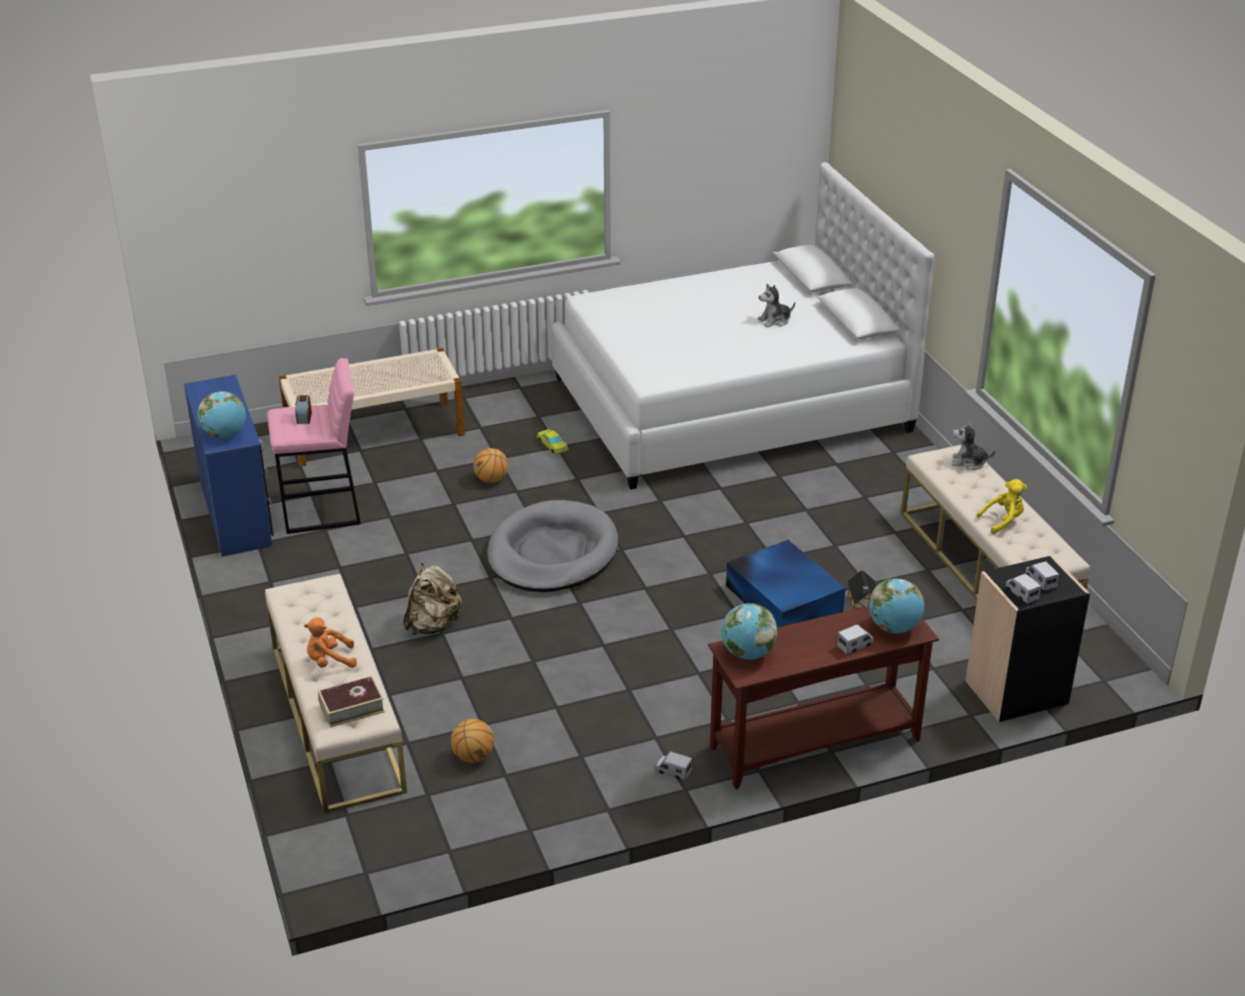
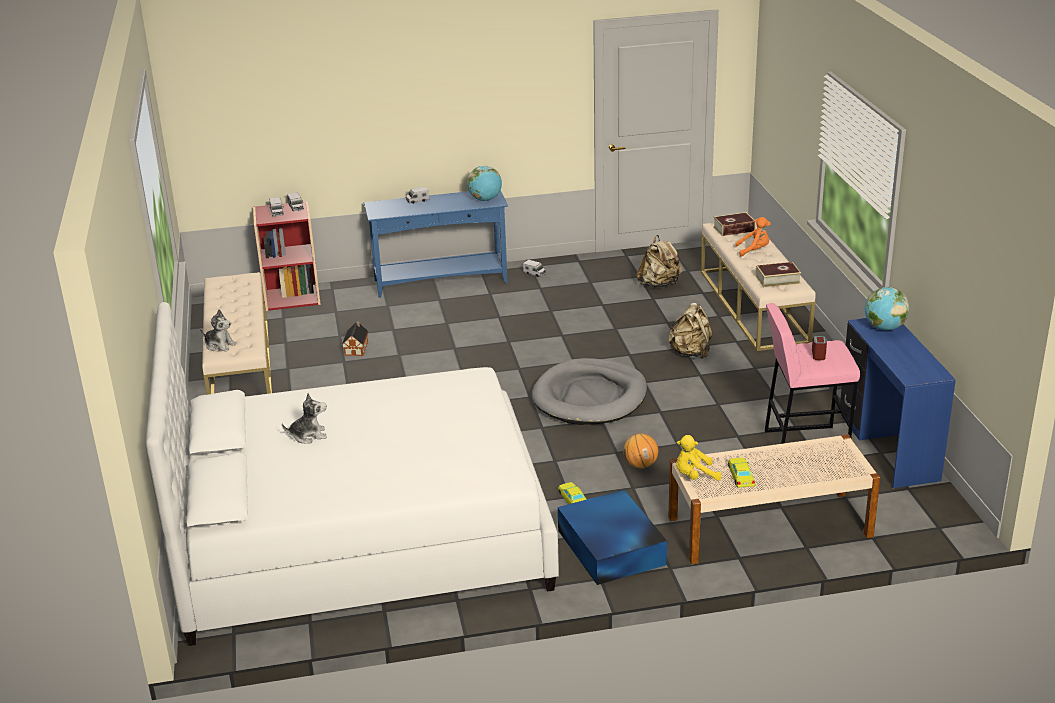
camera: 170 degrees left, 5 degrees down
(310, 600) = (777, 279): none -> book
(399, 369) = (741, 475): none -> yellow toy car
(473, 757) = (659, 285): basketball -> beige backpack
(783, 597) = (413, 356): blue storage box -> blue storage box (611, 548)
(814, 744) = (441, 281): brown console table -> blue console table
(894, 628) = (387, 206): globe -> none
(1003, 521) = (237, 303): yellow plush toy -> yellow plush toy (694, 476)
(1016, 693) = (293, 297): black bookcase -> red bookcase

